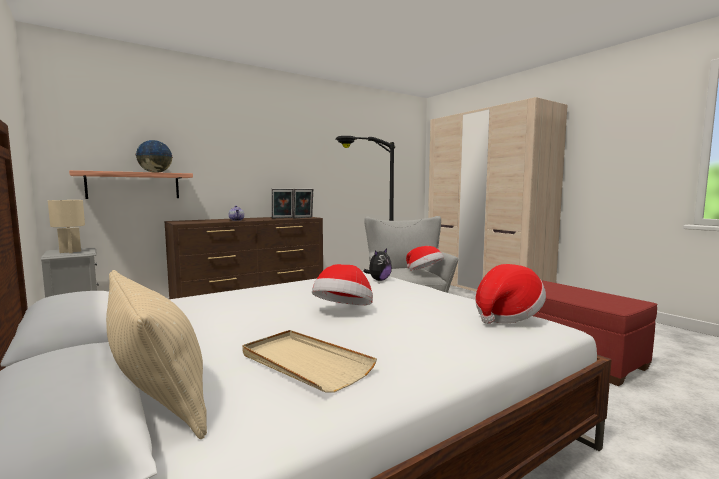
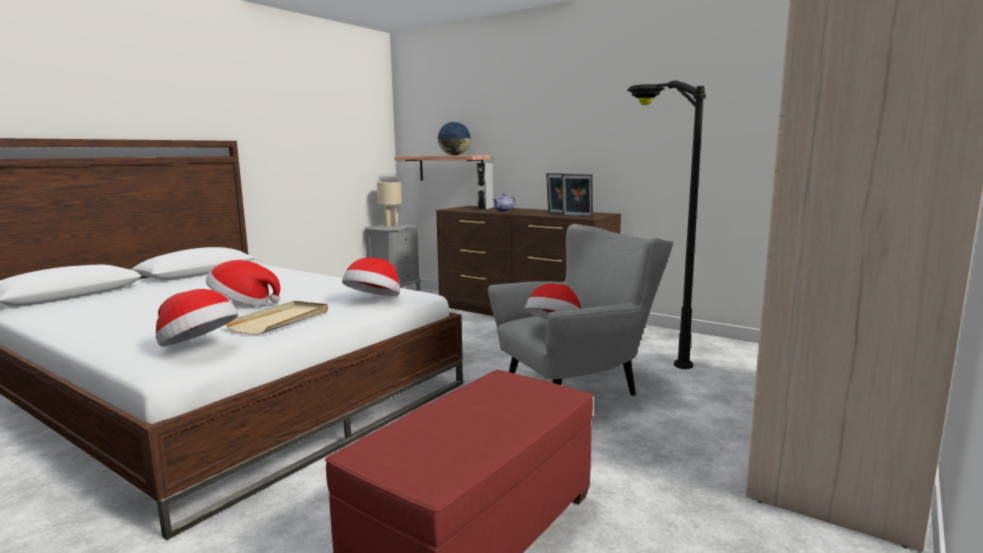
camera: 70 degrees right, 5 degrees up
(157, 392) = (101, 296): beige pillow -> none
(204, 220) = (485, 208): none -> grey speaker
(304, 363) = (120, 309): beige tray -> beige tray (281, 320)
(379, 280) = (374, 300): plush toy -> hat

